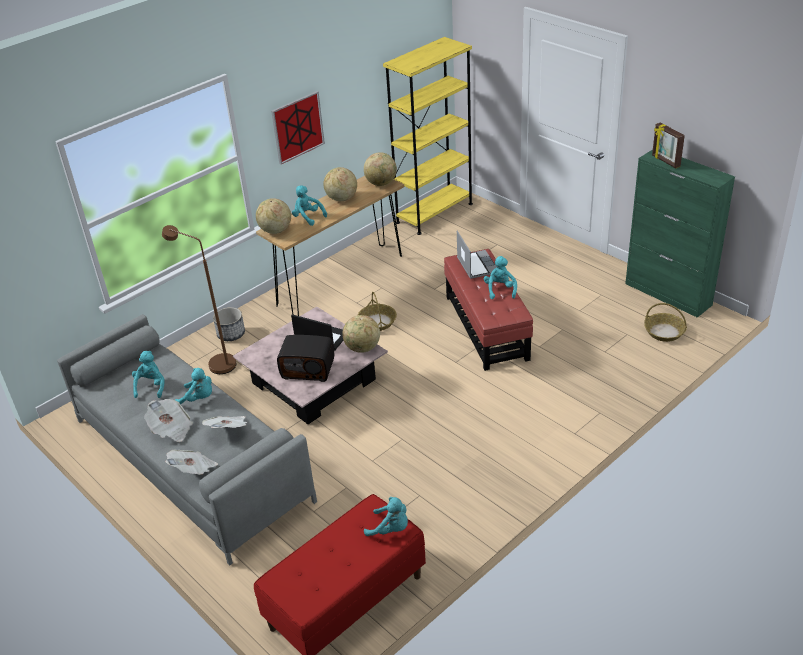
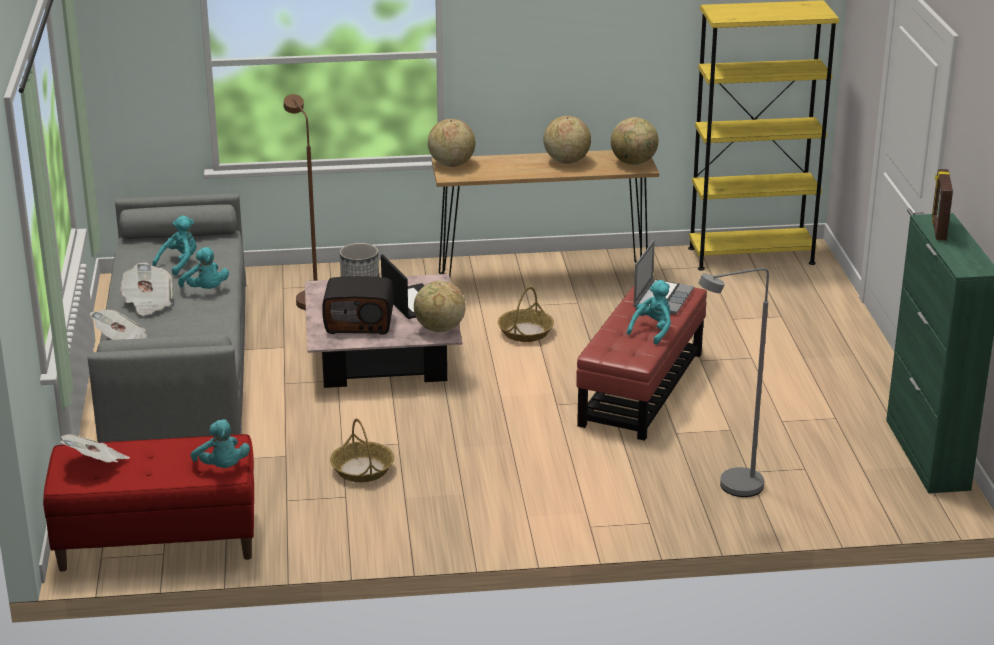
camera: 35 degrees right, 10 degrees down
(228, 430) = (194, 326): newspaper -> newspaper (96, 463)
(297, 127) = (540, 47): picture -> none
(308, 217) = (503, 165): turquoise plush toy -> none
(308, 369) = (359, 323): radio -> radio turned 45 degrees counterclockwise
(608, 366) = (730, 487): none -> grey floor lamp
(664, 332) = (858, 488): basket -> basket (362, 469)

